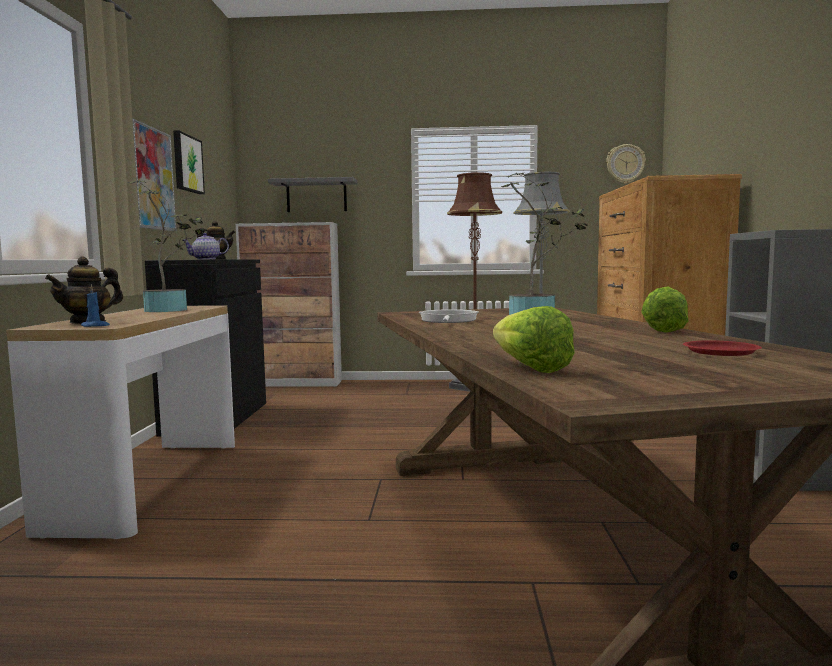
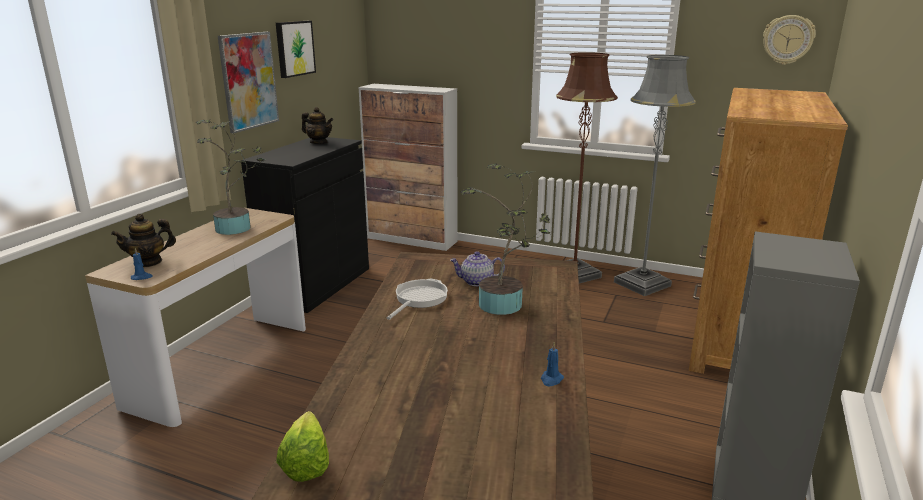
camera: 20 degrees right, 15 degrees up
(206, 259) = (292, 159): teapot -> teapot (476, 282)
(316, 196) = (438, 58): grey shelf -> none
(661, 330) = (551, 379): lettuce -> blue candle
(720, 352) = (500, 463): red plate -> none

